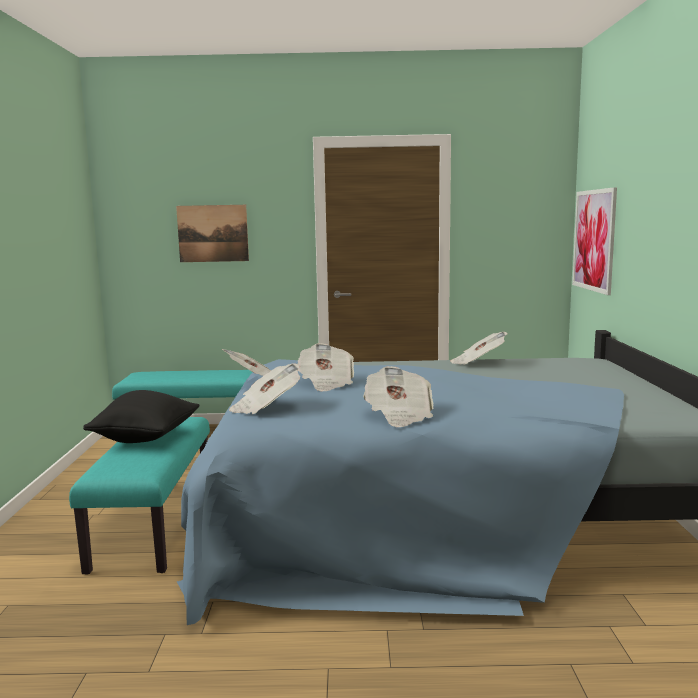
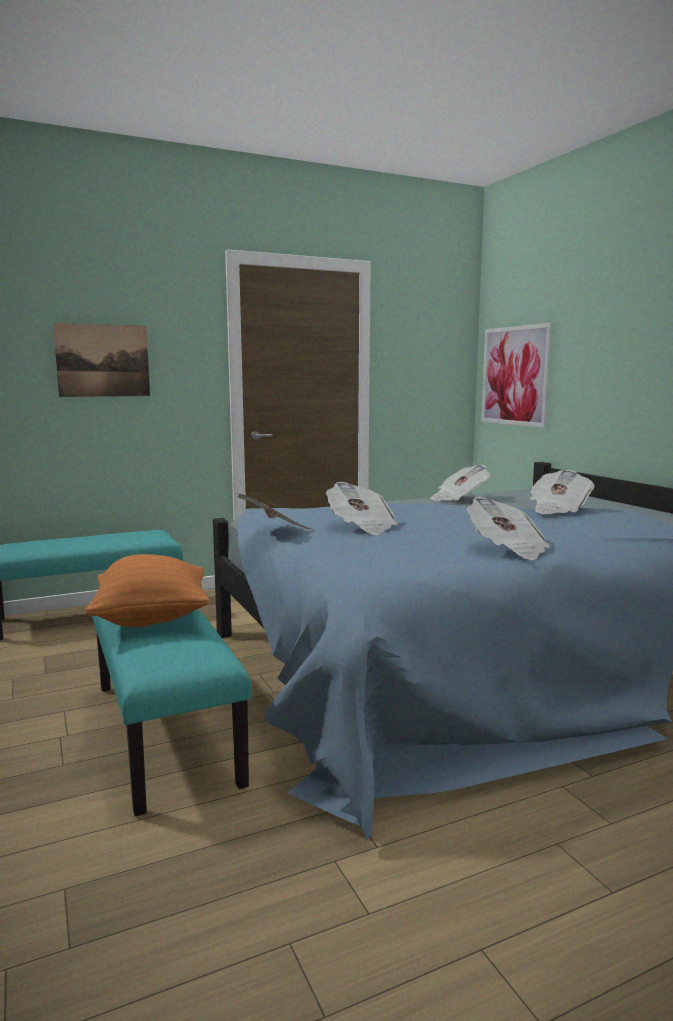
camera: 25 degrees left, 0 degrees up
(146, 439) = (152, 619): black pillow -> orange pillow
(266, 408) = (350, 557): newspaper -> newspaper (558, 509)

